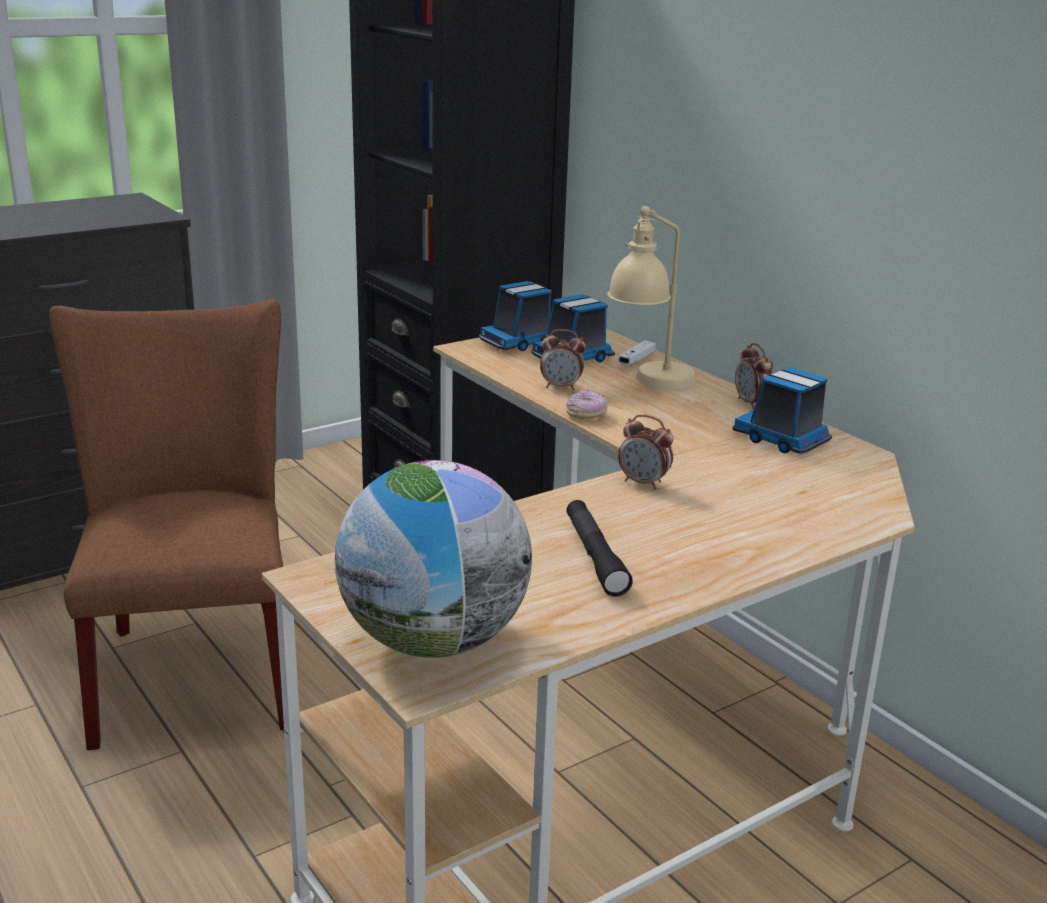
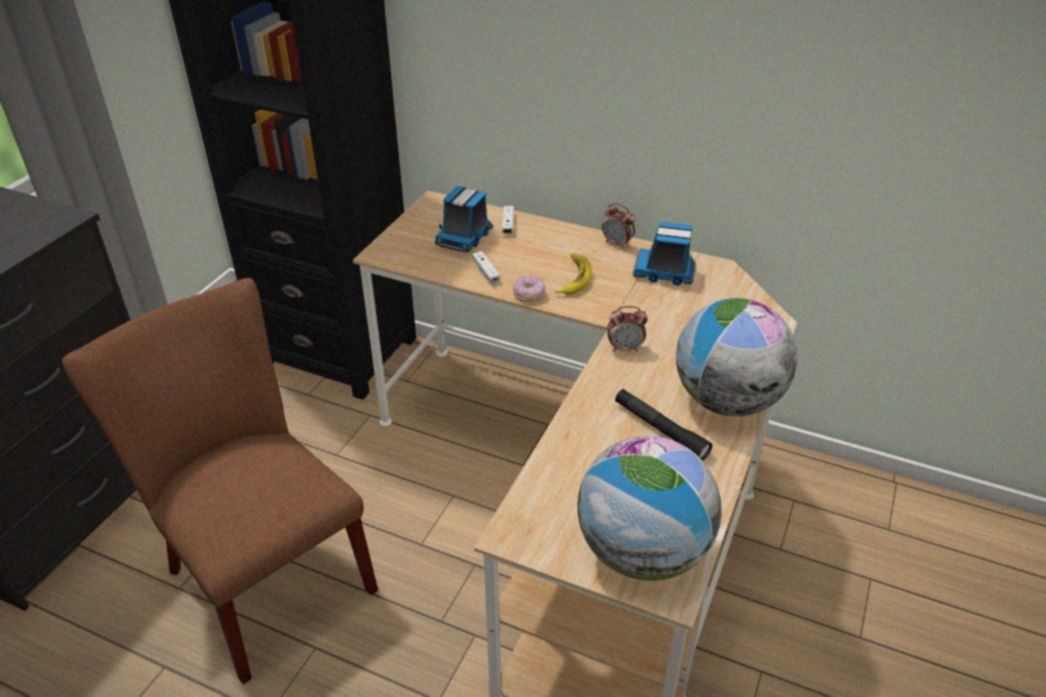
camera: 30 degrees left, 15 degrees up
(520, 342) = (412, 233): toy truck -> none
(561, 387) = (486, 272): alarm clock -> white game controller
(649, 385) = (540, 249): beige table lamp -> none
(658, 415) = (573, 278): none -> banana
(716, 560) = (726, 400): none -> globe

